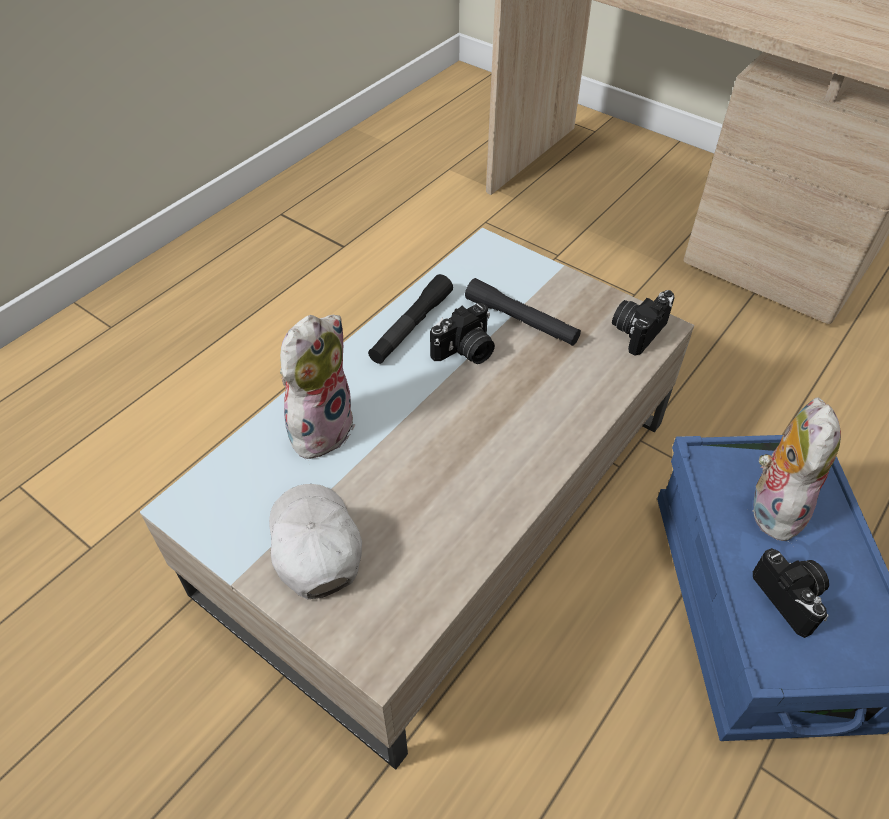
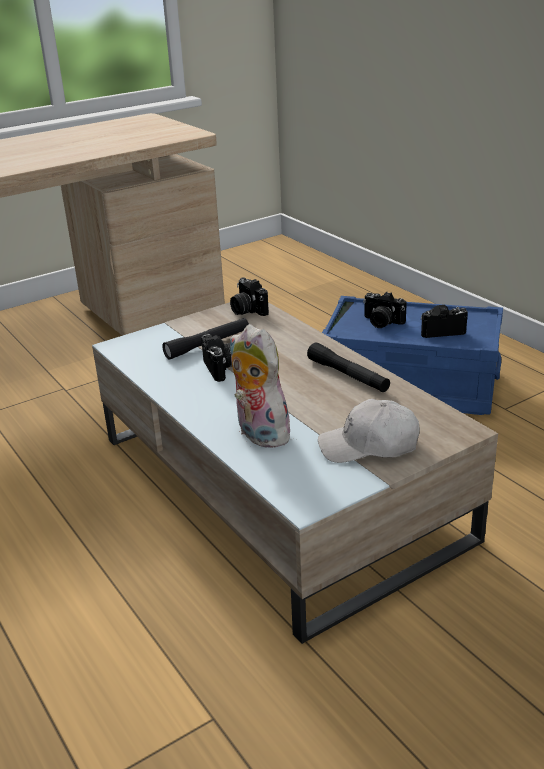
camera: 70 degrees left, 20 degrees down
(411, 327) = (180, 386): black flashlight -> black flashlight (348, 375)
(772, 505) = (381, 322): plush toy -> camera

